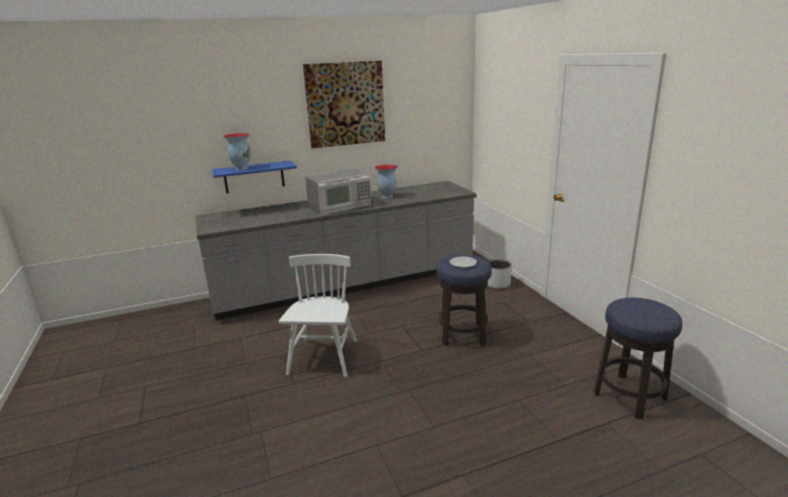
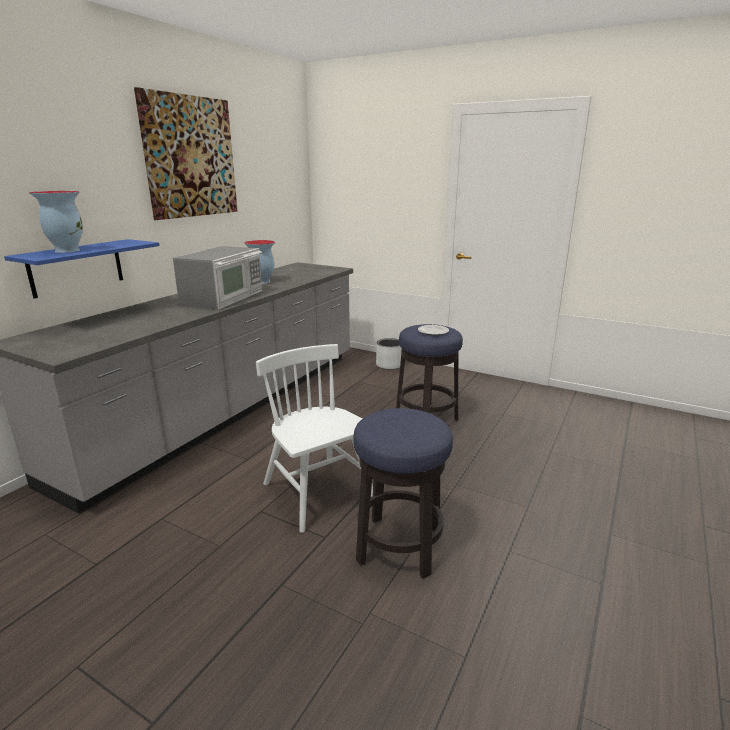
camera: 40 degrees left, 0 degrees up
(629, 396) = (607, 417): stool -> stool (399, 546)

